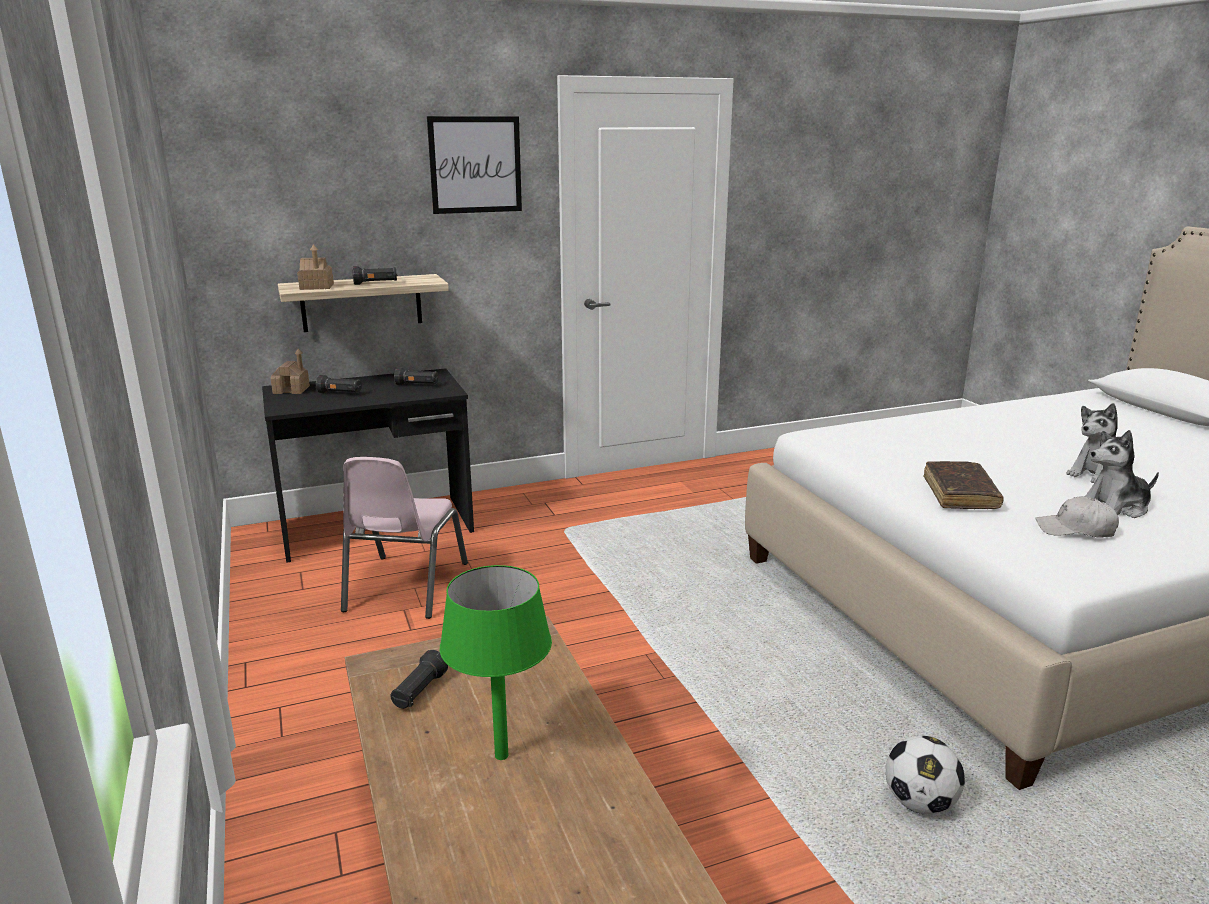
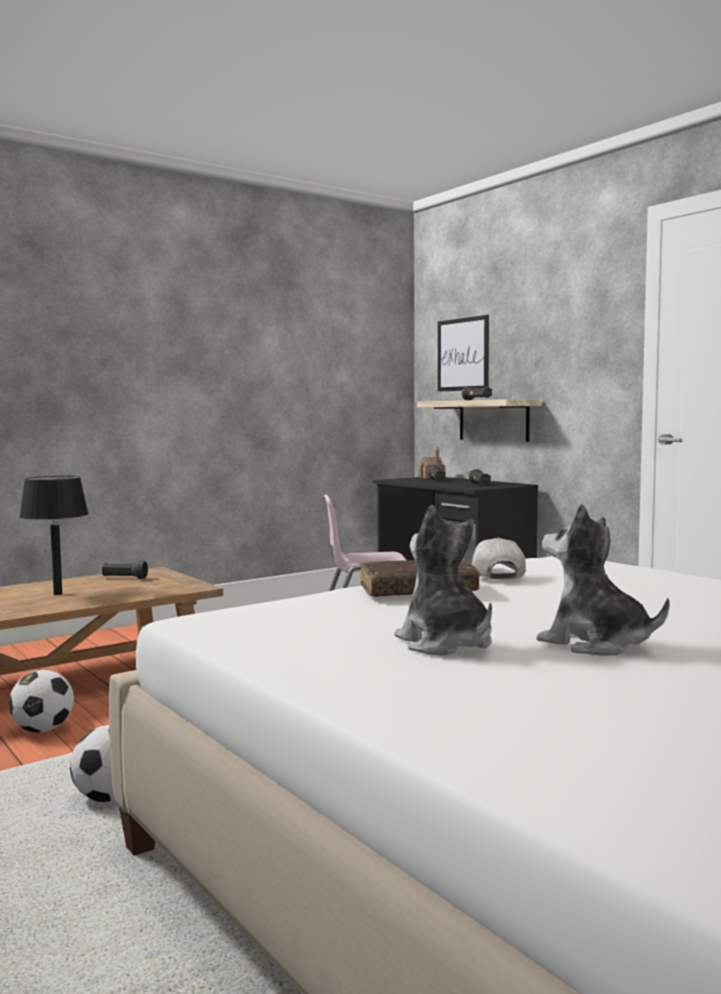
camera: 75 degrees right, 15 degrees down
(316, 287) = (448, 400): toy house -> none
(475, 165) = (575, 302): picture -> picture (463, 354)
(502, 755) = (57, 594): green table lamp -> black table lamp
(722, 870) = (43, 730): none -> football
(1075, 530) = (336, 623): white cap -> white cap (497, 575)

